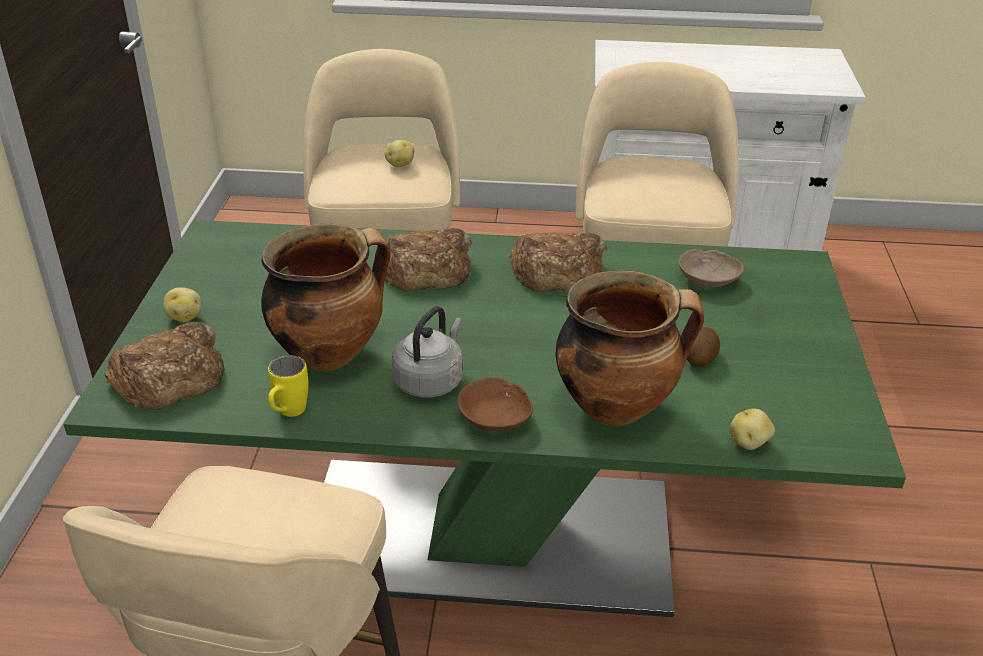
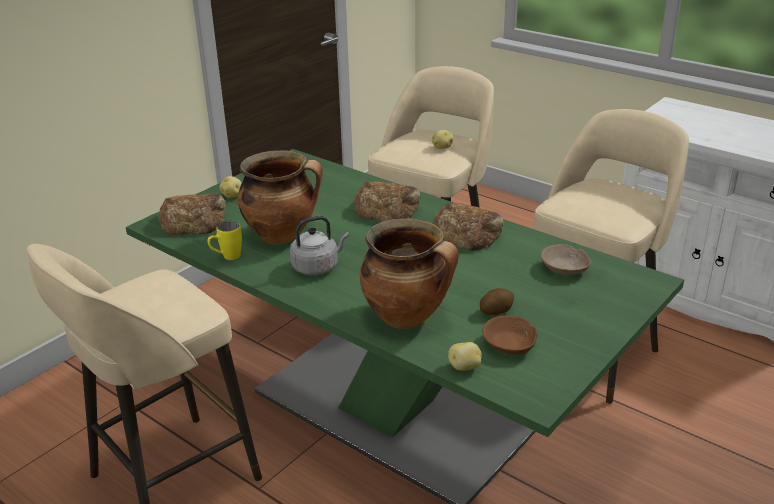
camera: 35 degrees right, 5 degrees down
(495, 417) = (330, 297): brown bowl -> brown bowl (510, 344)

